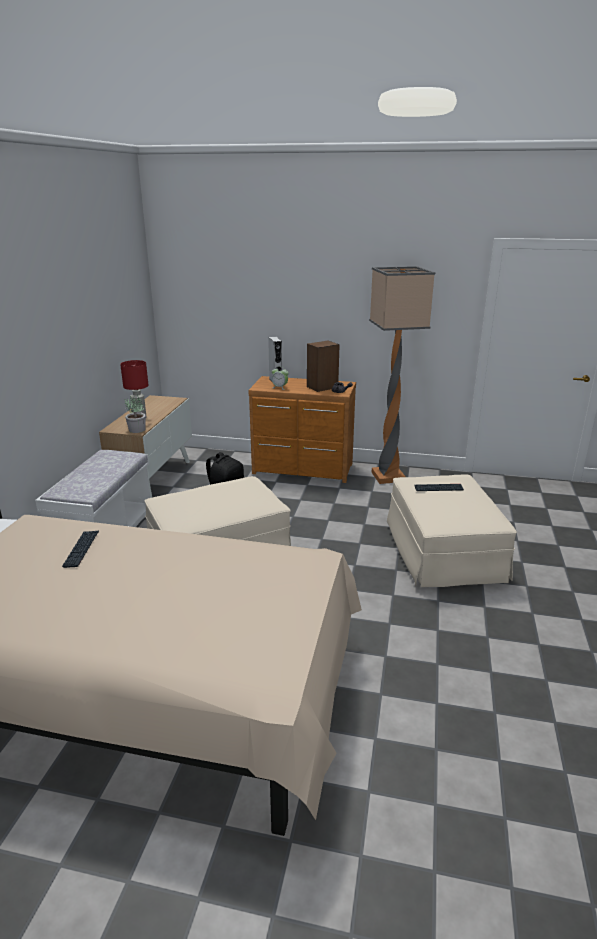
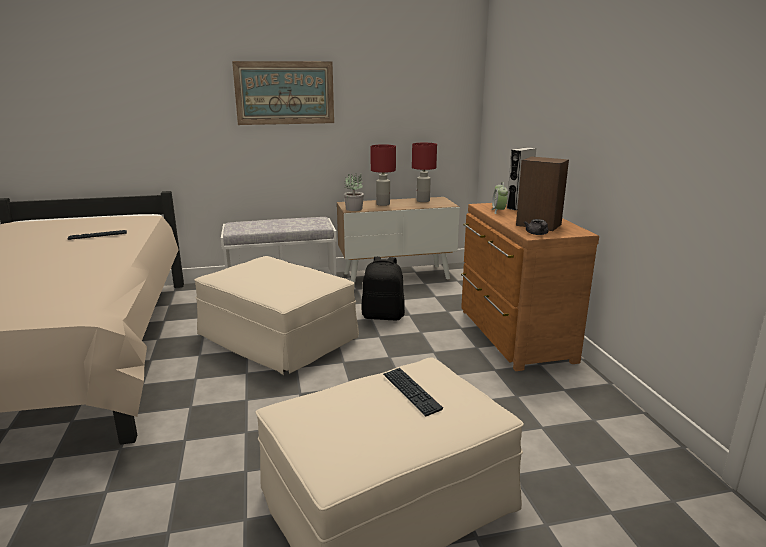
camera: 65 degrees right, 5 degrees down
(51, 333) = (285, 93): none -> picture
(152, 404) = (422, 201): none -> red table lamp
(387, 477) = (577, 400): floor lamp -> none

